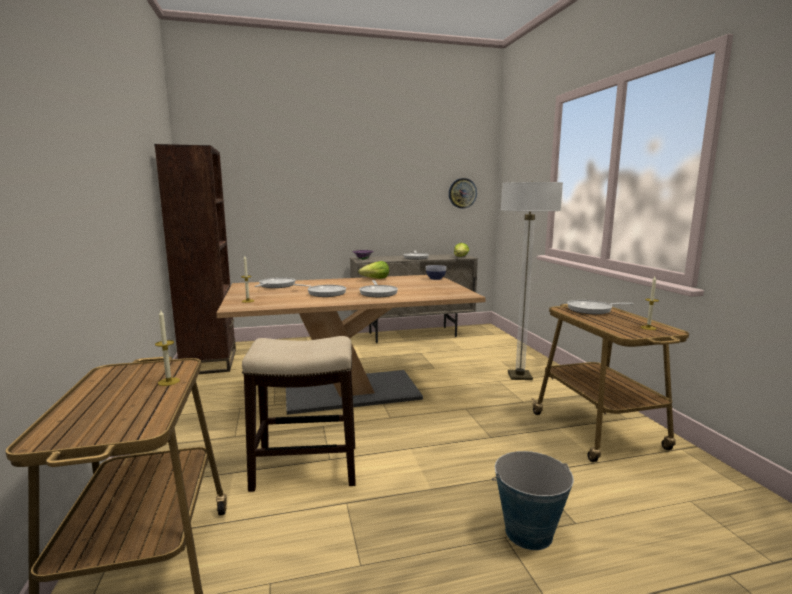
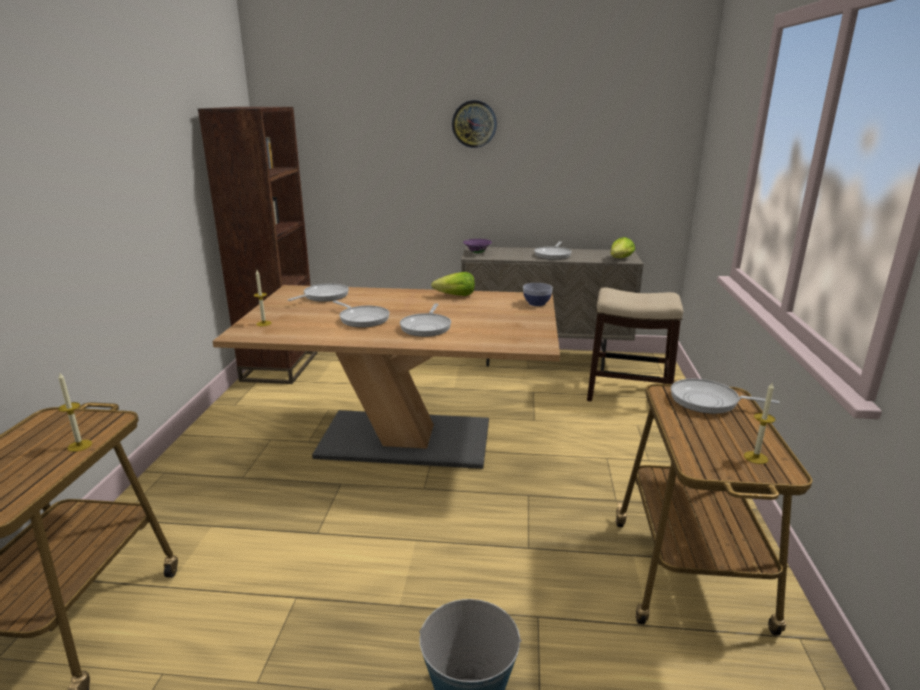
camera: 20 degrees right, 10 degrees up
(305, 467) = (284, 537): stool -> stool (627, 393)
(462, 193) = (640, 159): wall clock -> wall clock (474, 124)
(519, 376) = (644, 455): floor lamp -> none

